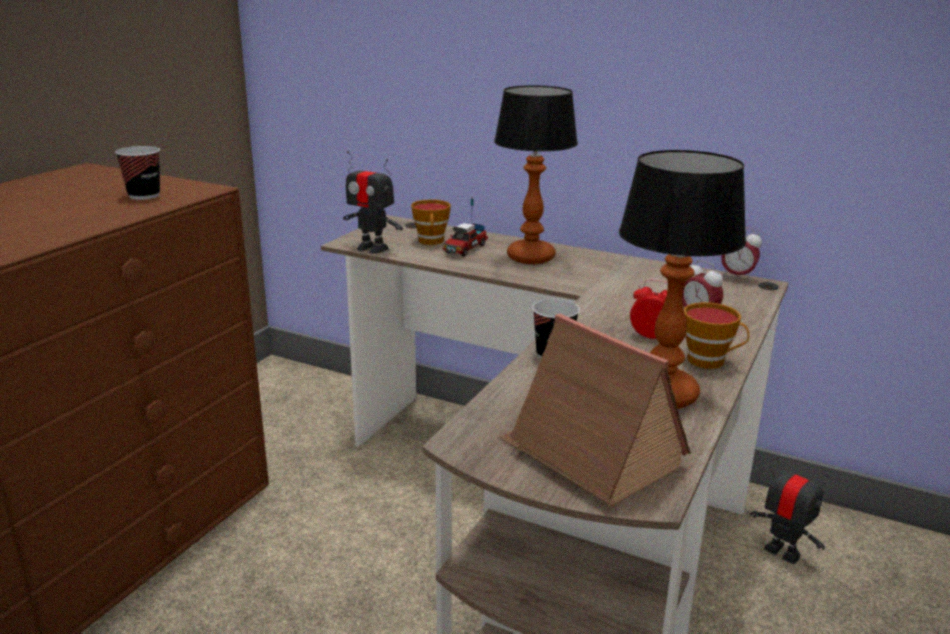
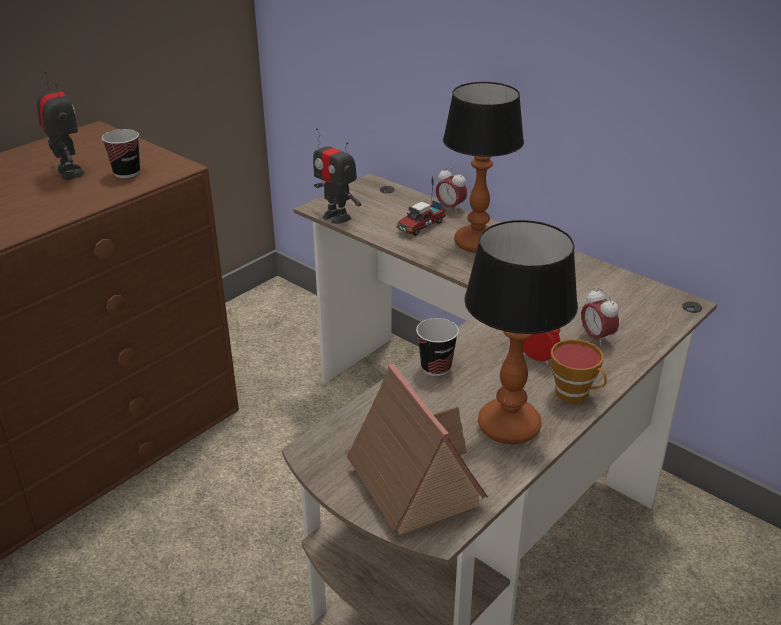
camera: 15 degrees right, 10 degrees up
(431, 241) = (394, 213): cup -> none
(737, 276) = (666, 291): alarm clock -> alarm clock (450, 208)
(782, 552) = (671, 553): toy robot -> toy robot (69, 173)

